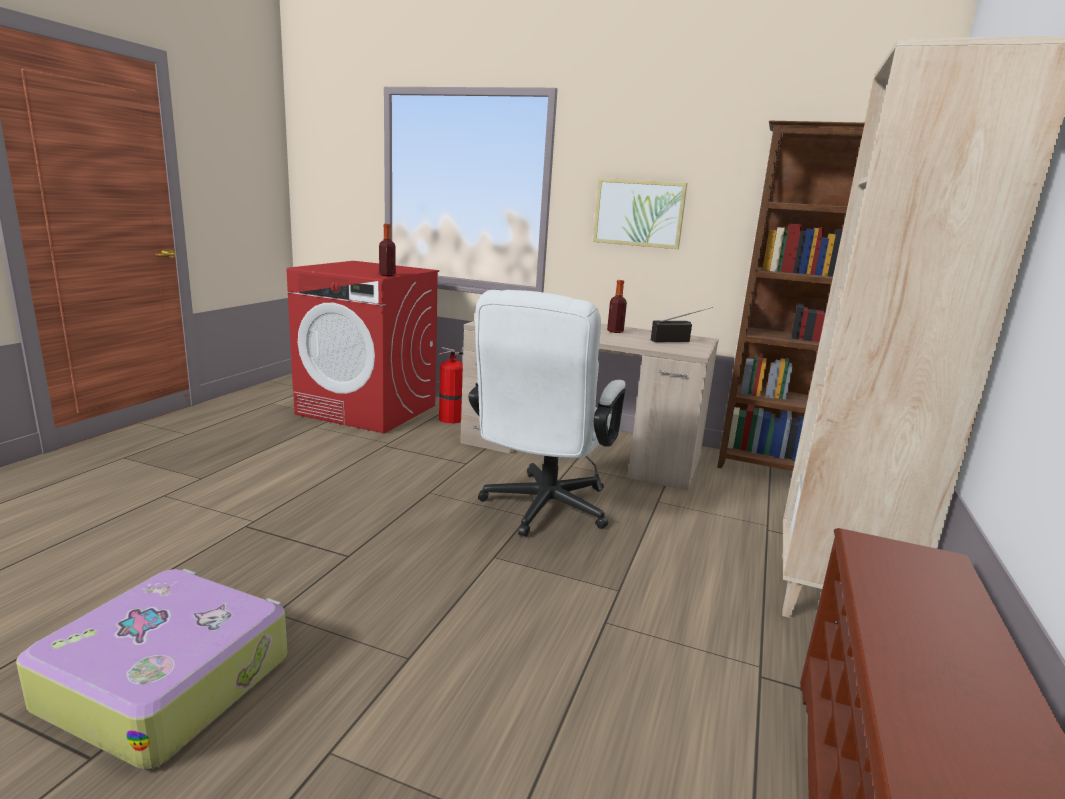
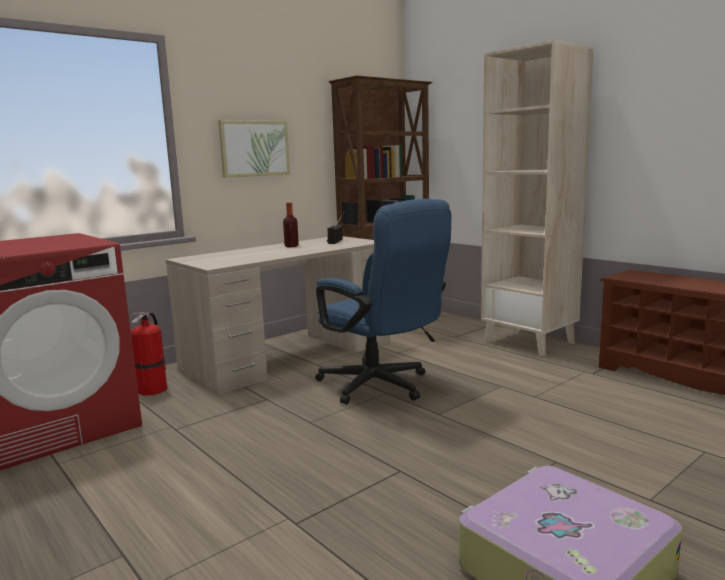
camera: 60 degrees left, 5 degrees down
(387, 275) = (94, 241): bottle -> none
(541, 510) = (381, 387): white office chair -> blue office chair

